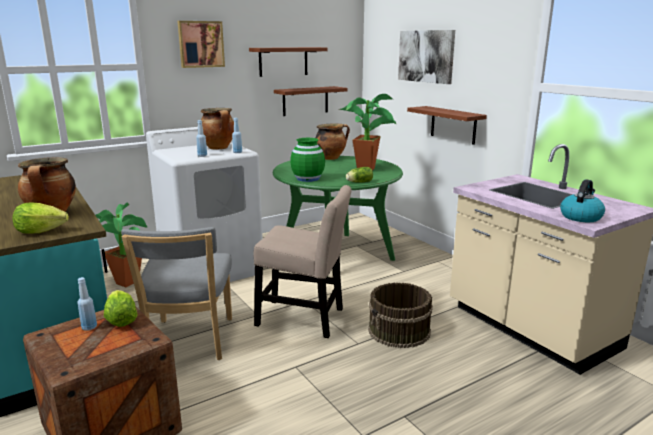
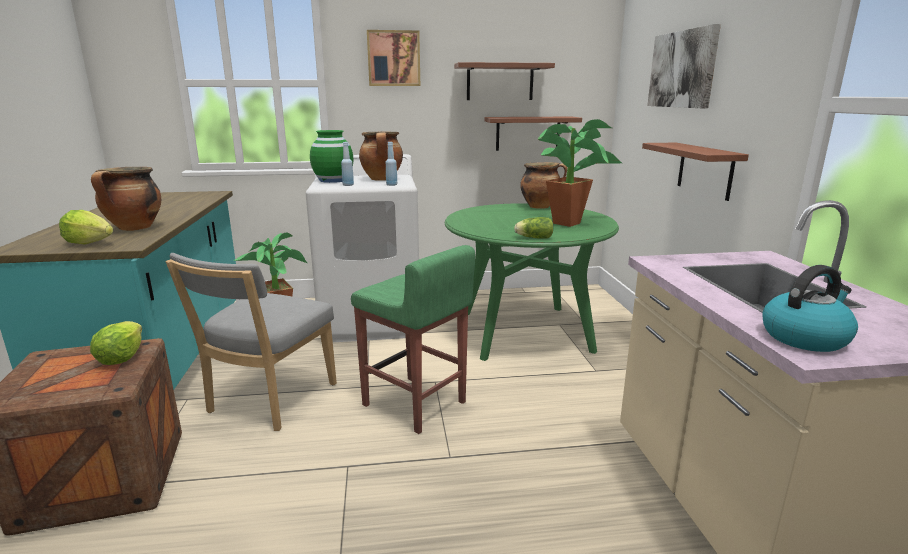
camera: 25 degrees right, 0 degrees up
(89, 327) = (86, 358): blue bottle -> none
(304, 318) = (415, 404): beige chair -> green stool
(307, 178) = (475, 226): green vase -> green vase (333, 180)
(399, 331) = (520, 455): brown bucket -> none

